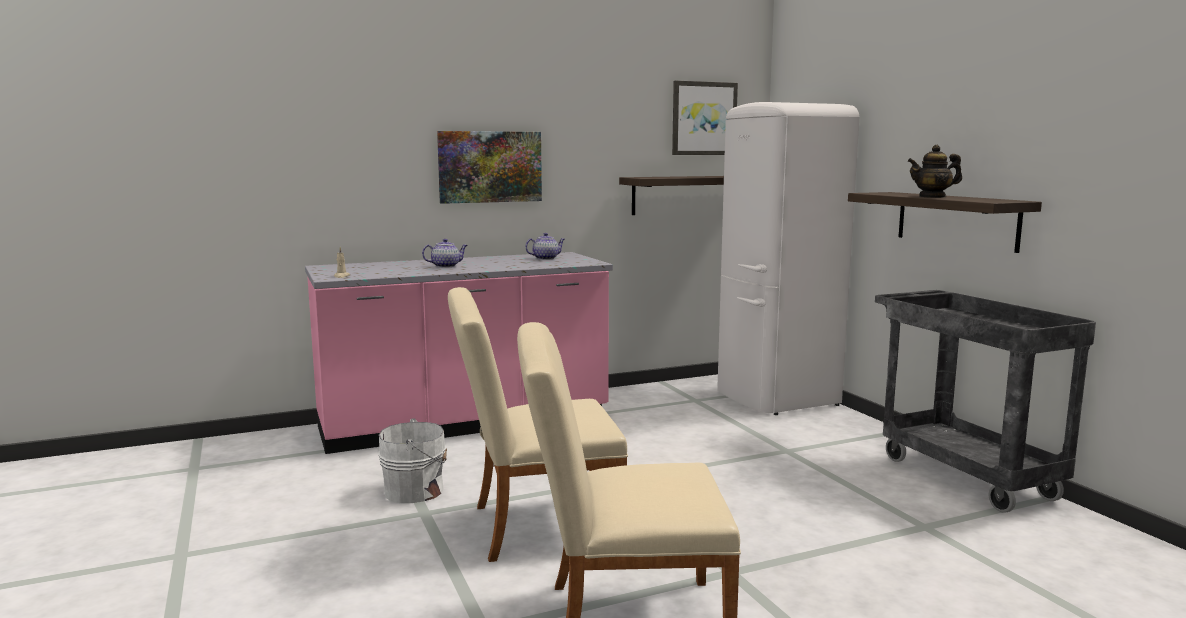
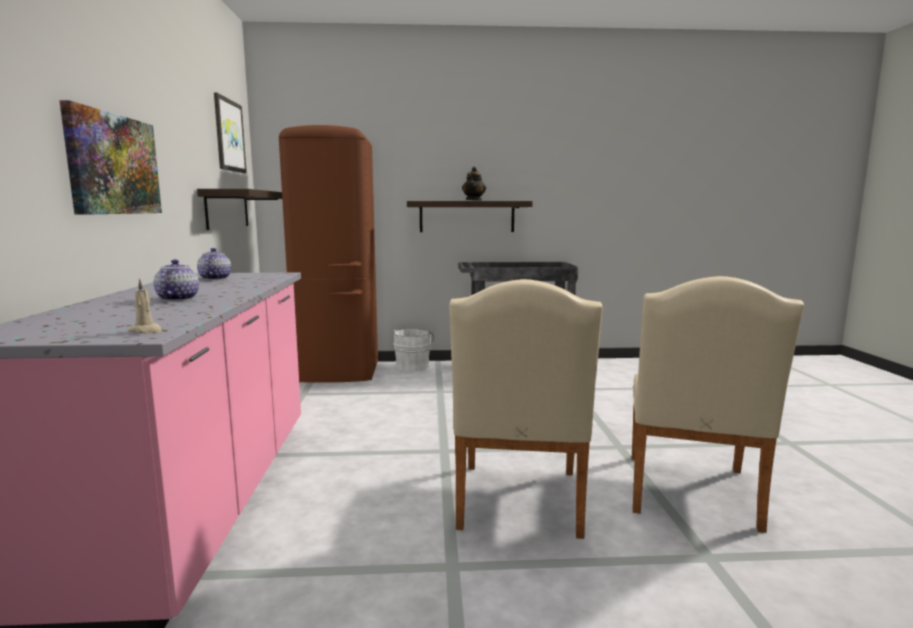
camera: 70 degrees left, 0 degrees up
(417, 491) = (384, 566): white bucket -> white bucket (413, 366)
(774, 398) = (338, 373): white fridge -> brown fridge

